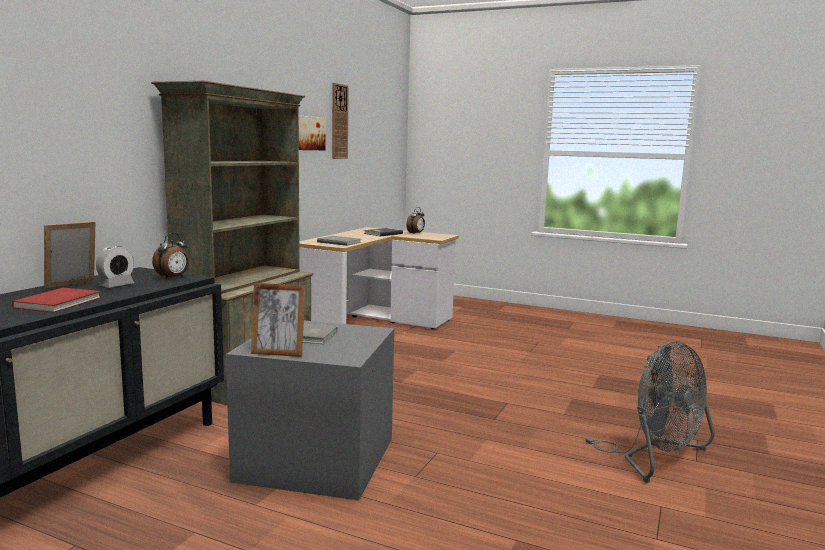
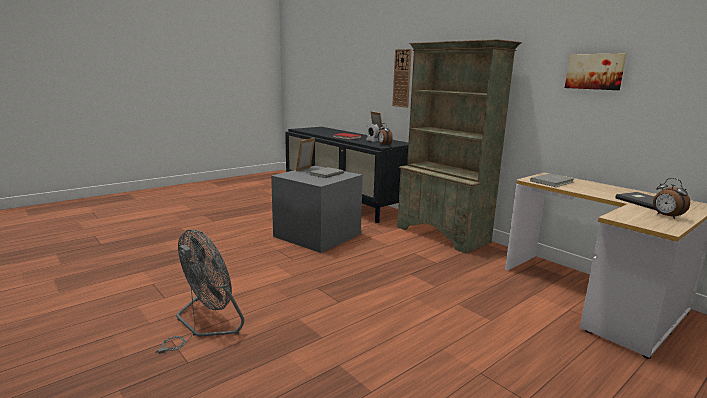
camera: 115 degrees right, 5 degrees up
(339, 121) = (671, 56): wall clock -> wall clock (402, 78)
(653, 457) = (200, 323): grey fan -> grey fan turned 150 degrees clockwise

